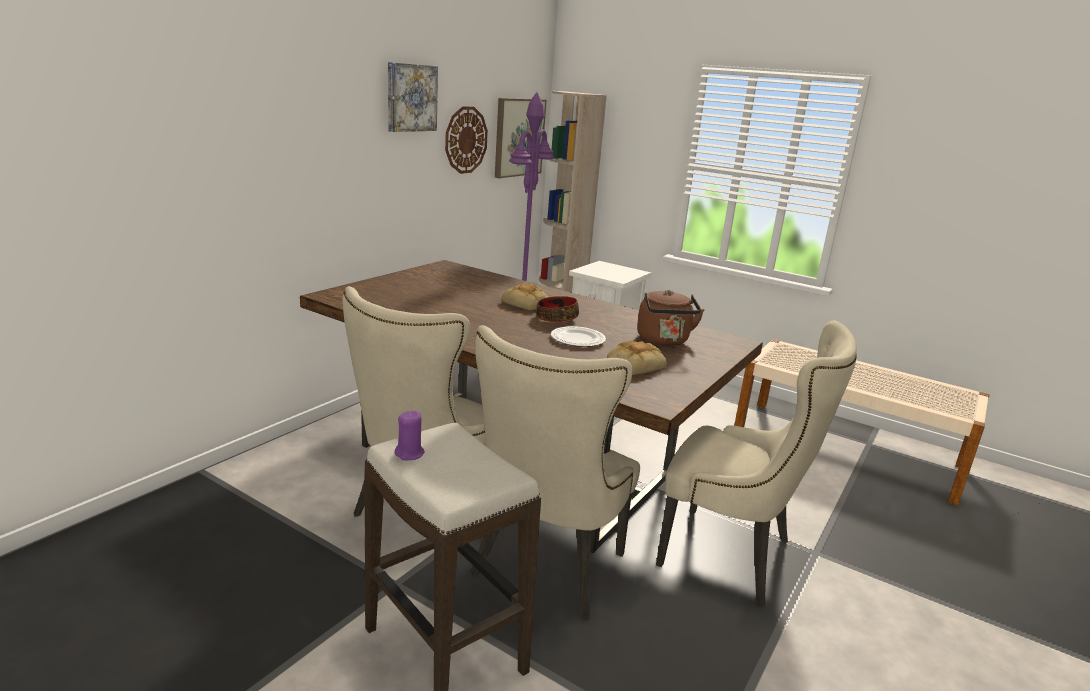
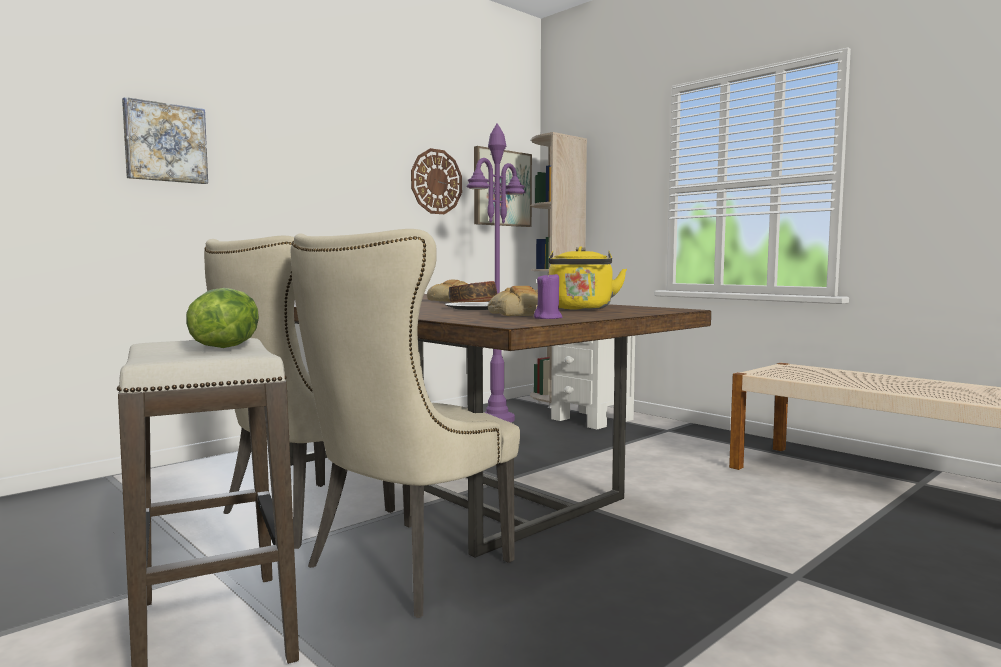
camera: 15 degrees right, 15 degrees down
(410, 97) = (368, 132): picture -> picture (165, 143)
(410, 454) = (164, 345): purple candle -> purple candle (548, 318)
(462, 453) = (226, 346): none -> lettuce
(664, 341) = (581, 309): brown kettle -> yellow kettle
(729, 555) = (660, 571): beige chair -> none

